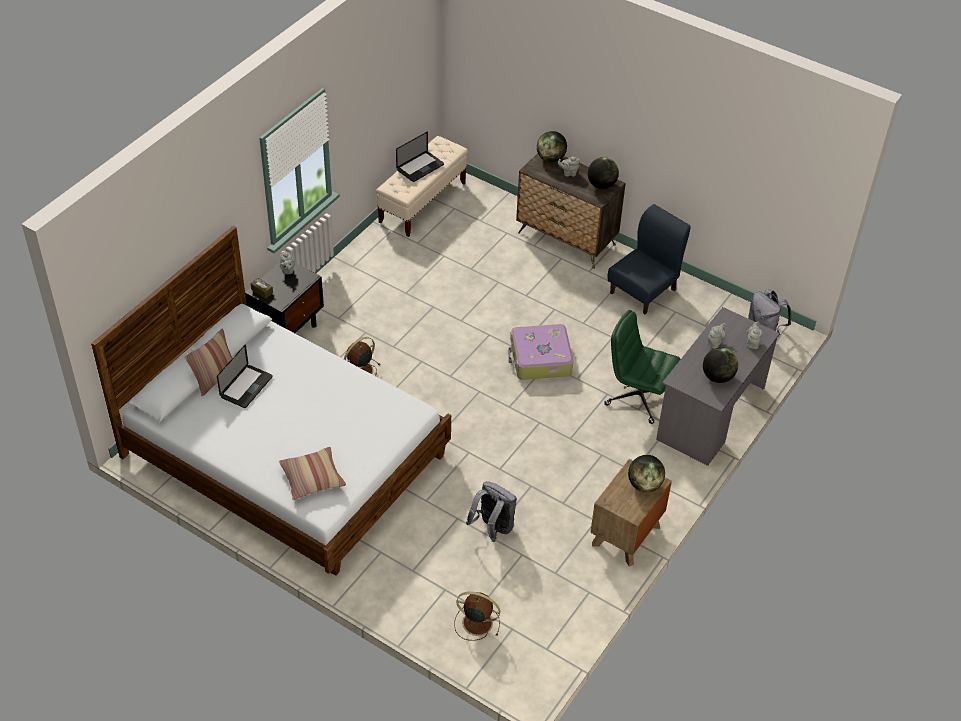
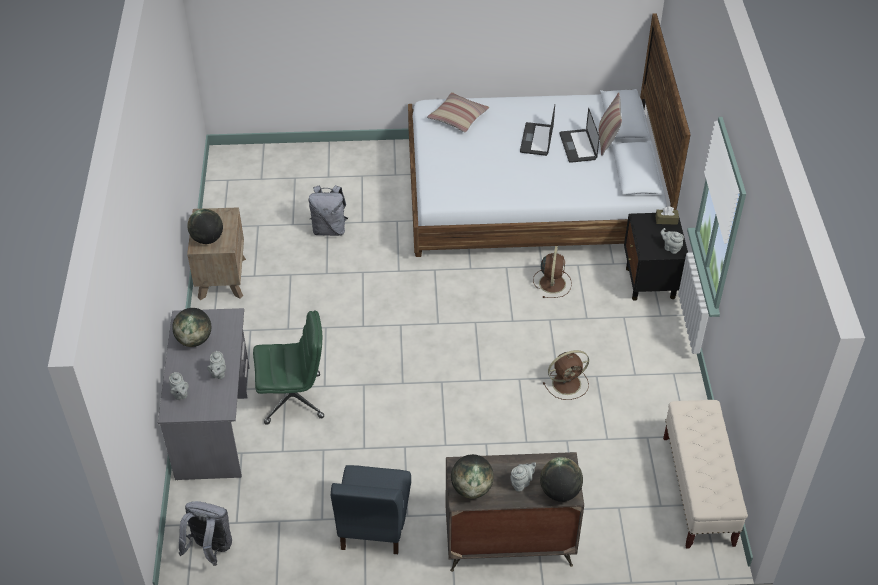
camera: 145 degrees right, 0 degrees up
(420, 167) = (709, 452): laptop -> laptop (536, 140)
(476, 622) = (289, 170): brown fan -> brown fan (567, 383)
(540, 359) = (412, 383): suitcase -> none

